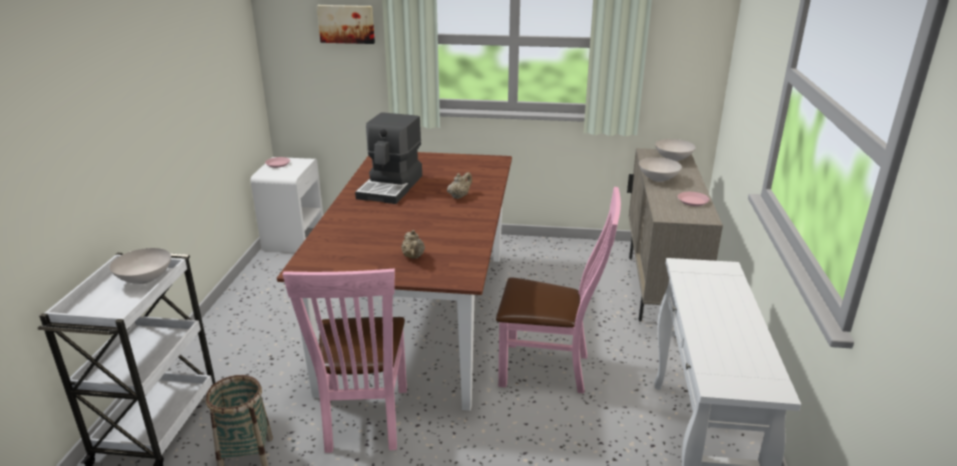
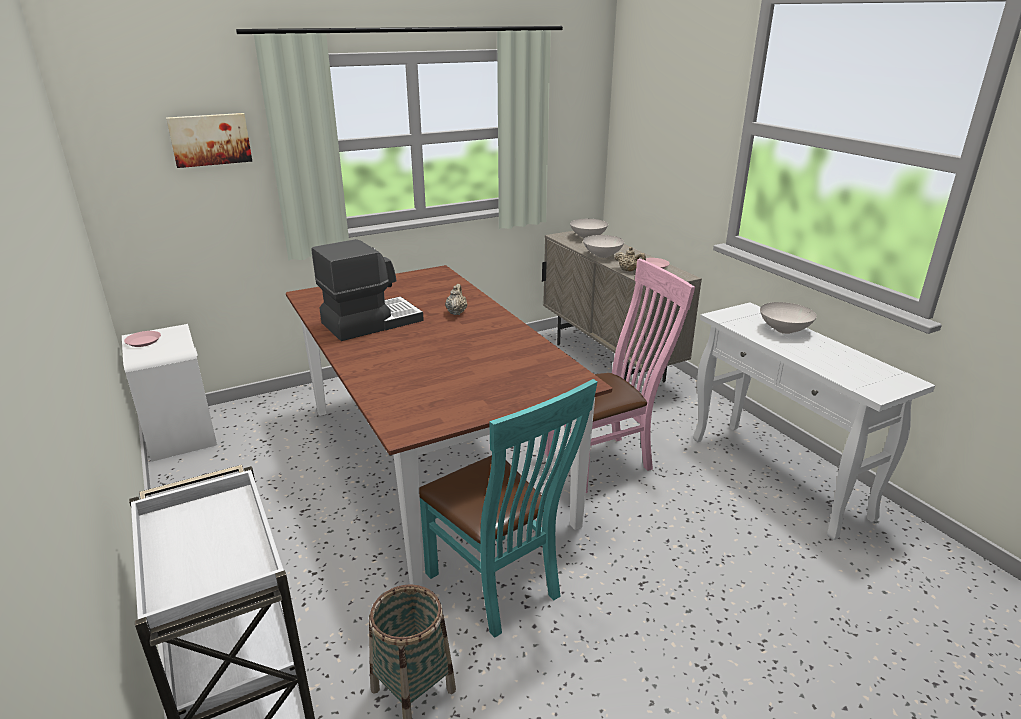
camera: 35 degrees left, 0 degrees up
(145, 280) = (216, 517): white bowl -> white bowl (785, 330)
(364, 423) = (499, 588): pink chair -> turquoise chair
(391, 187) = (371, 322): coffee machine -> coffee machine turned 105 degrees counterclockwise
(413, 257) = (504, 379): beige teapot -> beige teapot (629, 270)

